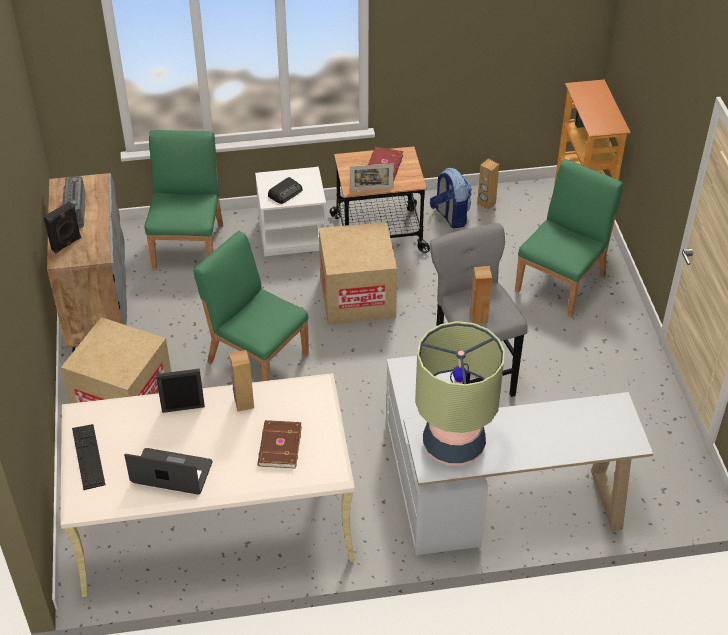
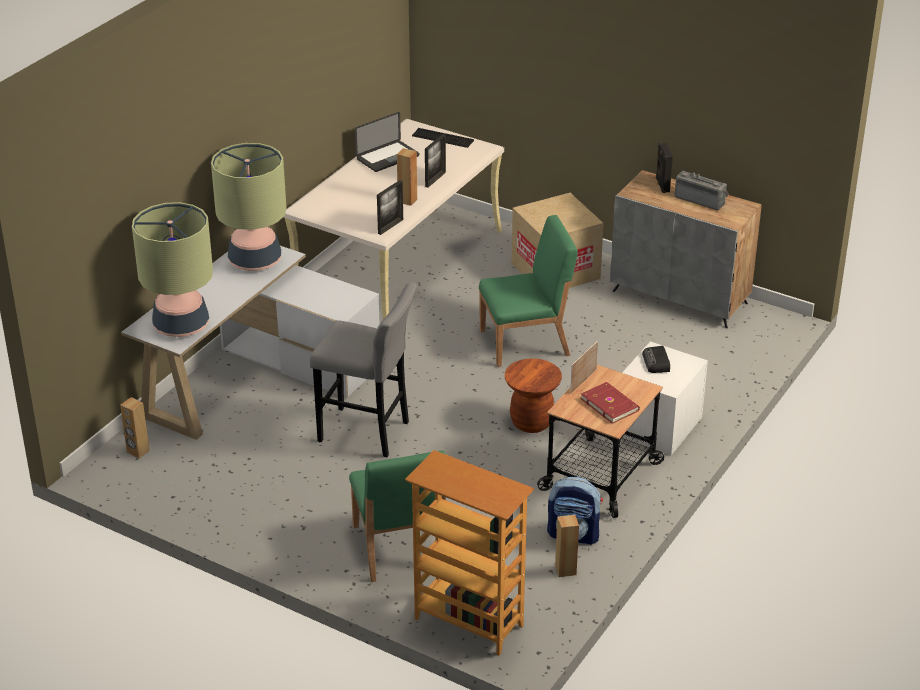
camera: 130 degrees right, 10 degrees down
(189, 246) = (708, 367): green chair -> none
(278, 446) = (352, 197): brown book -> none
(302, 384) = (390, 226): none -> picture frame
(357, 297) = (531, 422): cardboard box -> brown stool
(479, 317) = (346, 332): brown speaker -> brown speaker (138, 451)
(596, 420) = (181, 325): none -> table lamp

